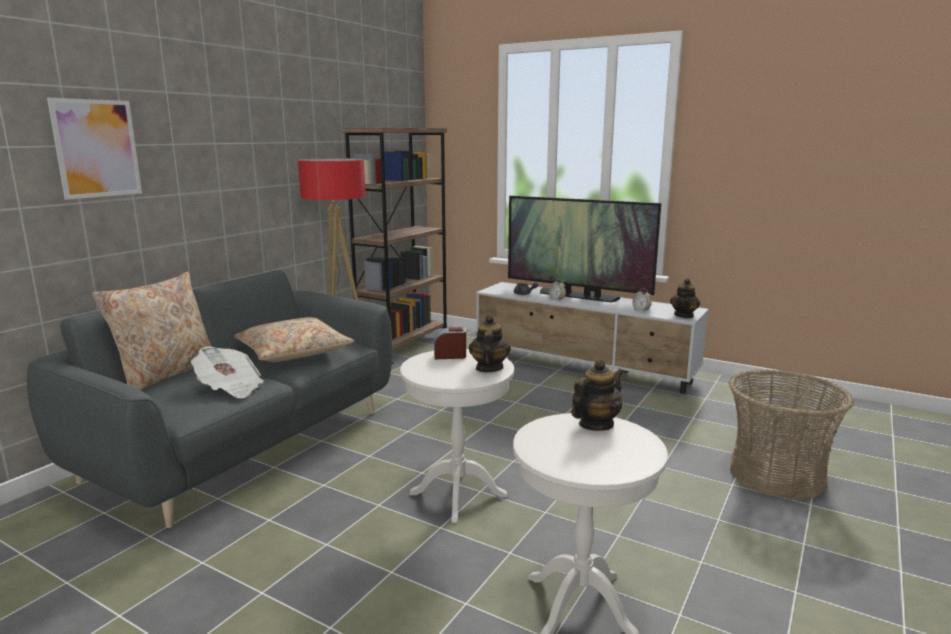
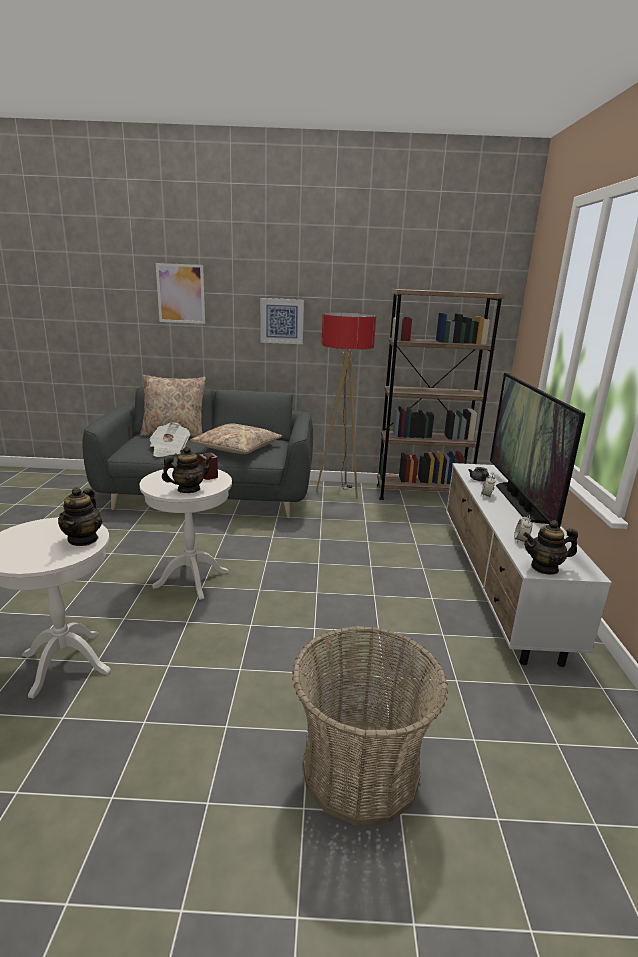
camera: 60 degrees right, 5 degrees up
(240, 177) = (282, 321): none -> picture
(595, 424) = (83, 539): teapot -> teapot turned 75 degrees clockwise

